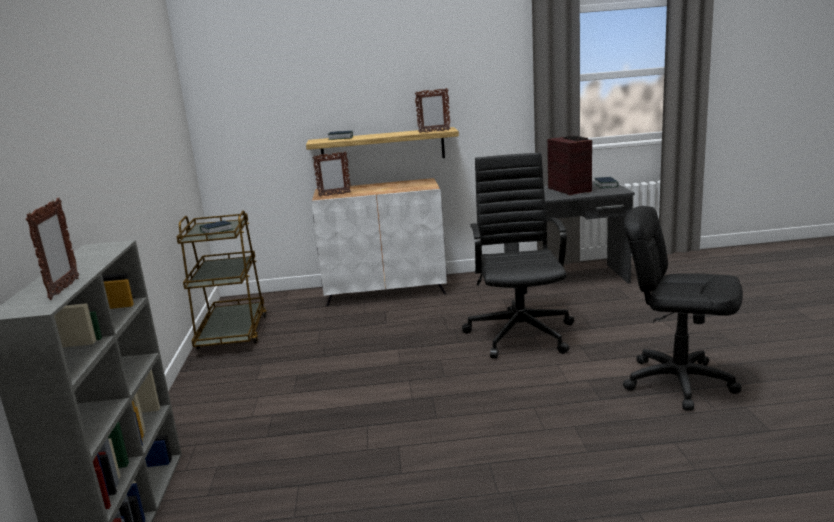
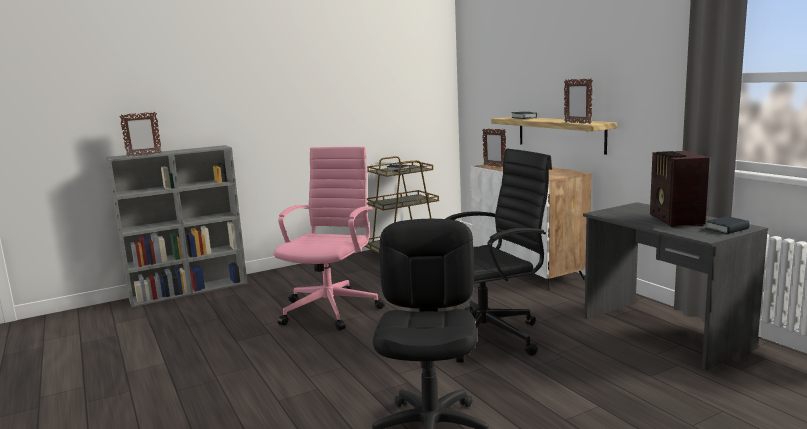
camera: 65 degrees right, 5 degrees down
(368, 398) = (332, 309): none -> pink office chair
(569, 190) = (675, 220): radio -> radio turned 135 degrees clockwise

